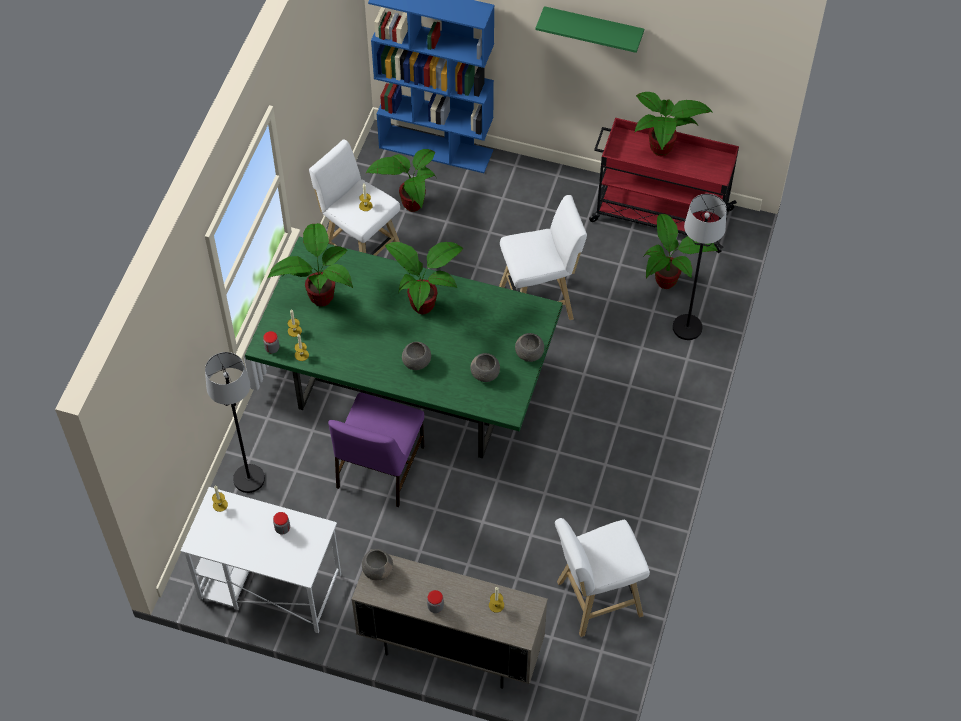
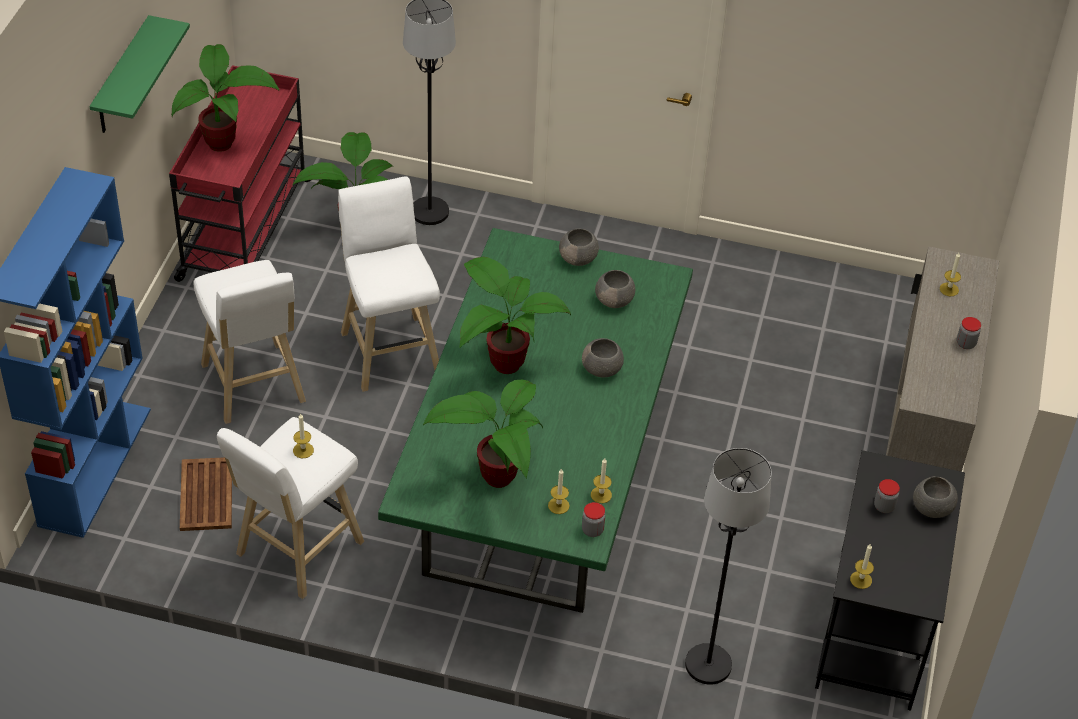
camera: 95 degrees left, 10 degrees down
(269, 586) = (875, 628): white desk -> black desk
(377, 569) = (927, 400): grey bowl -> grey bowl (931, 508)
(379, 468) = (672, 514): purple chair -> none
(409, 206) = (206, 495): potted plant -> brown tray
(595, 600) = (829, 303): white stool -> white stool (254, 387)

